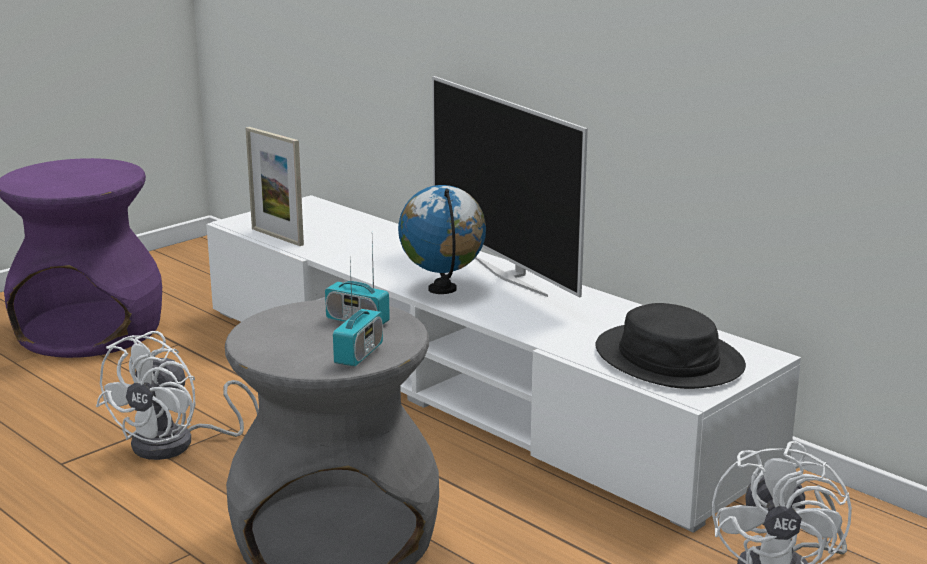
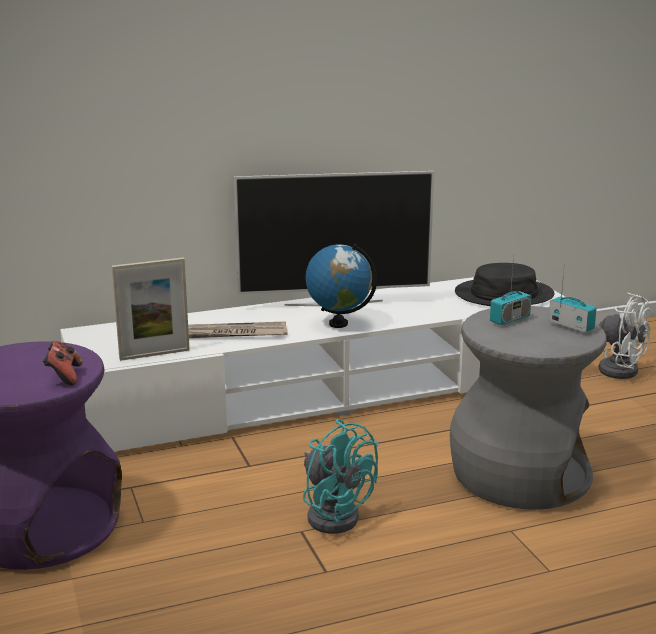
camera: 65 degrees left, 0 degrees up
(63, 188) = (64, 376): none -> game controller
(177, 444) = (334, 513): white fan -> turquoise fan
(362, 254) = (236, 334): none -> newspaper

